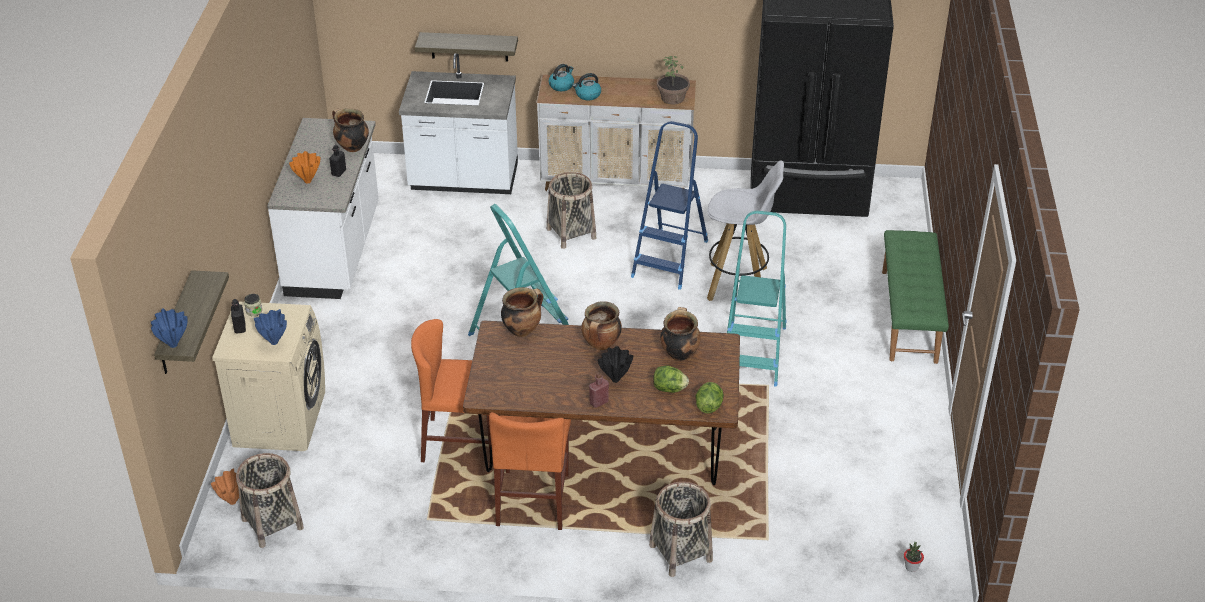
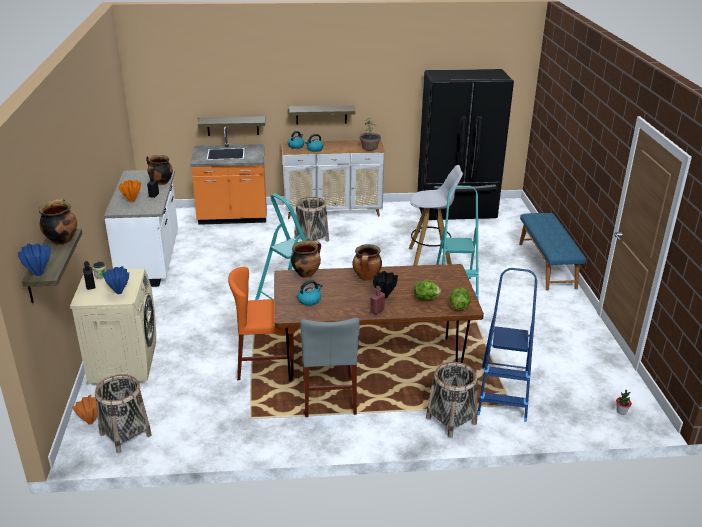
camera: 10 degrees left, 10 degrees down
(463, 180) = (233, 217): white counter -> orange counter
(515, 375) = (309, 300): none -> kettle
(533, 499) = (329, 396): orange chair -> grey chair
(604, 39) = (321, 114): none -> shelf
(669, 259) = (380, 247): blue step ladder -> blue step ladder (503, 393)
(679, 353) = (424, 278): cooking pot -> cooking pot (61, 240)
(910, 316) = (547, 265): green bench -> blue bench

